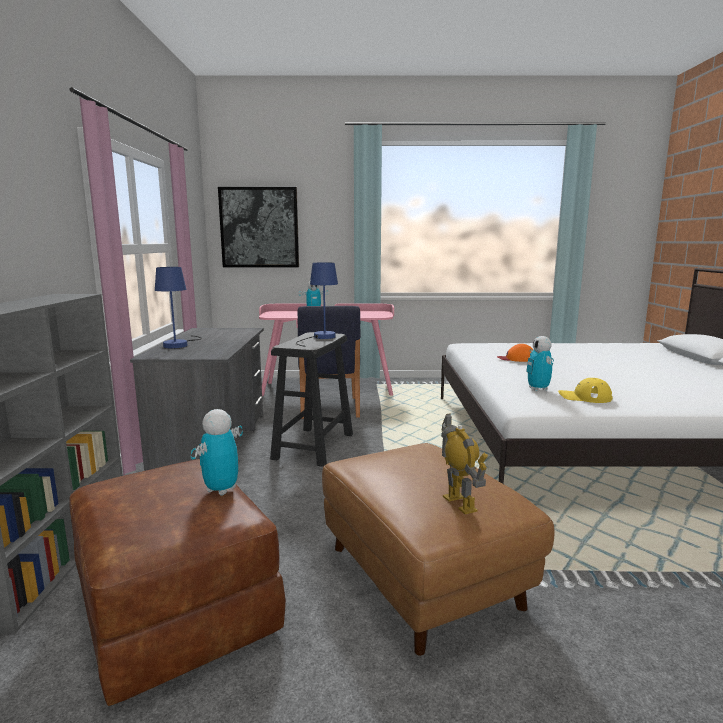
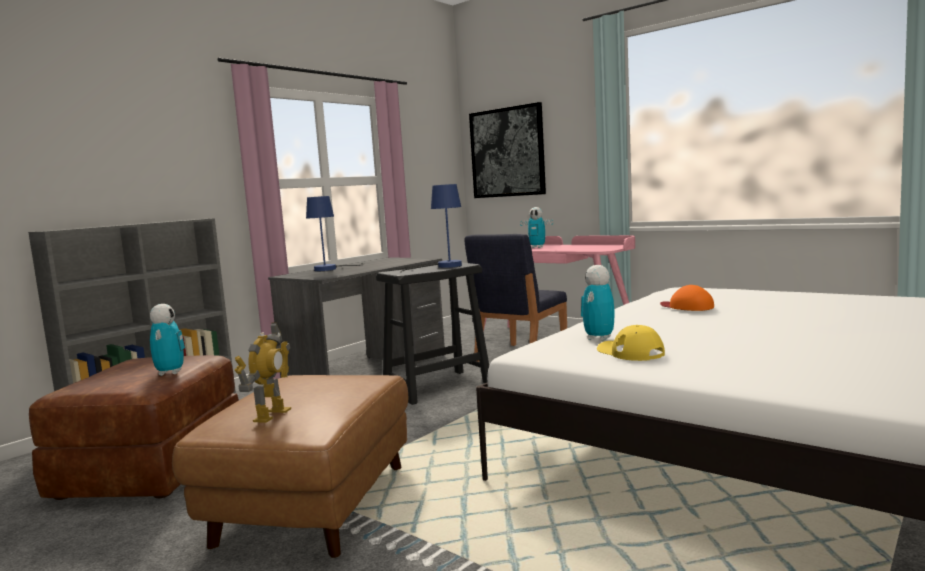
camera: 40 degrees right, 5 degrees down
(221, 490) = (170, 373): toy robot -> toy robot turned 105 degrees clockwise

